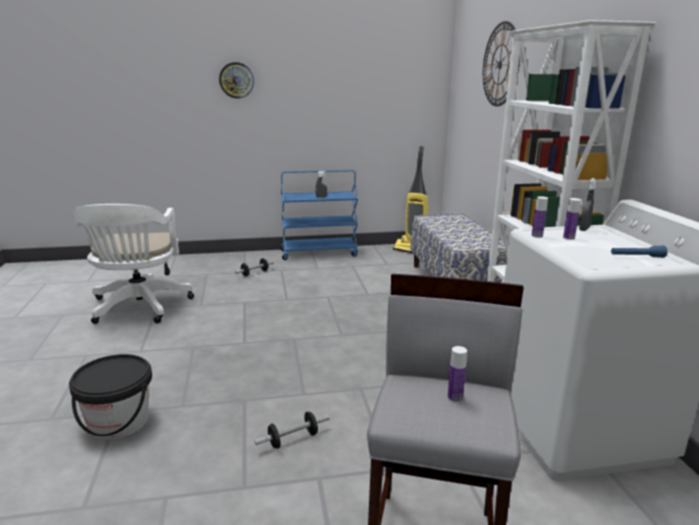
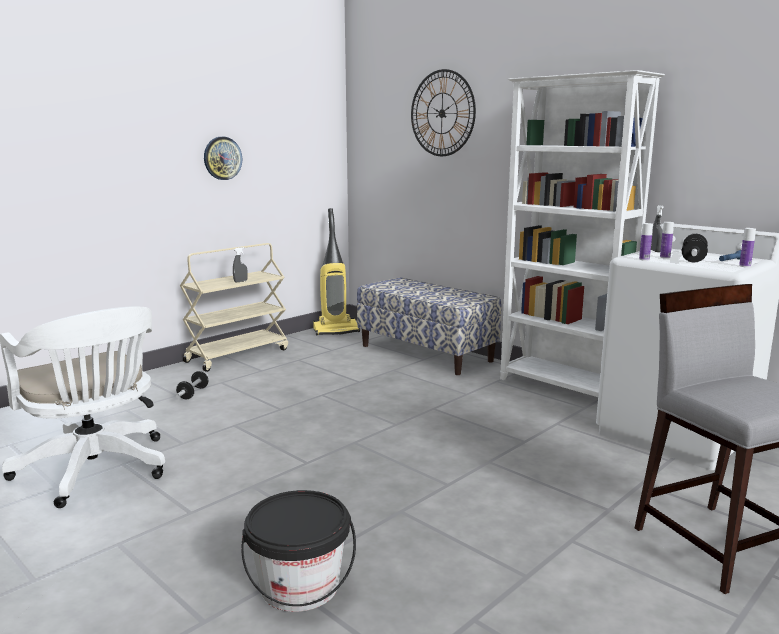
camera: 35 degrees left, 5 degrees down
(236, 80) = (113, 134): wall clock -> wall clock (222, 158)
(293, 439) = (502, 523): dumbbell -> dumbbell (693, 259)
(319, 253) = (237, 355): blue cart -> beige cart
(455, 398) = (748, 386): bottle -> bottle (745, 266)

